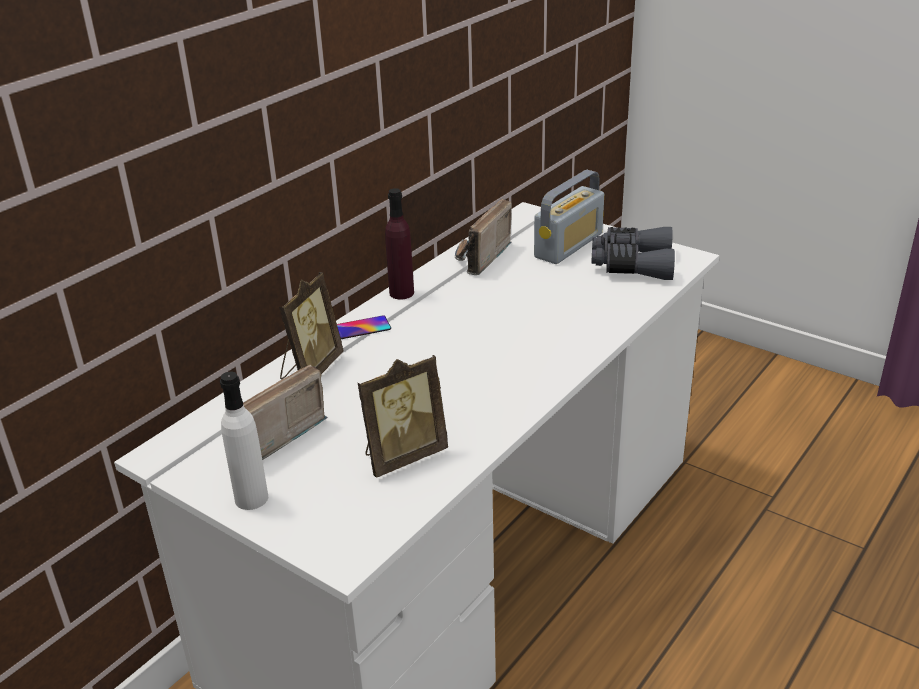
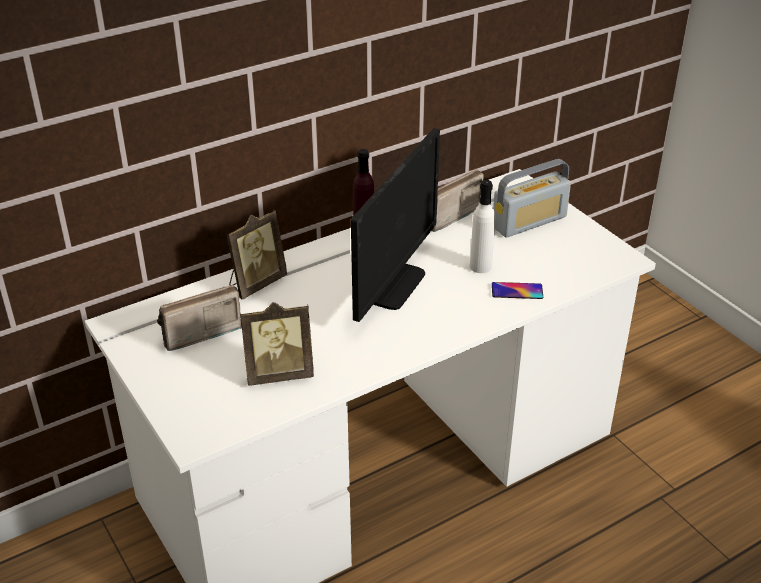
camera: 20 degrees right, 5 degrees up
(251, 498) = (157, 376): white bottle -> white bottle (480, 266)
(360, 328) = (313, 257): phone -> phone (517, 291)
(467, 335) = (391, 285): none -> monitor
(632, 265) = (570, 254): grey binoculars -> none

